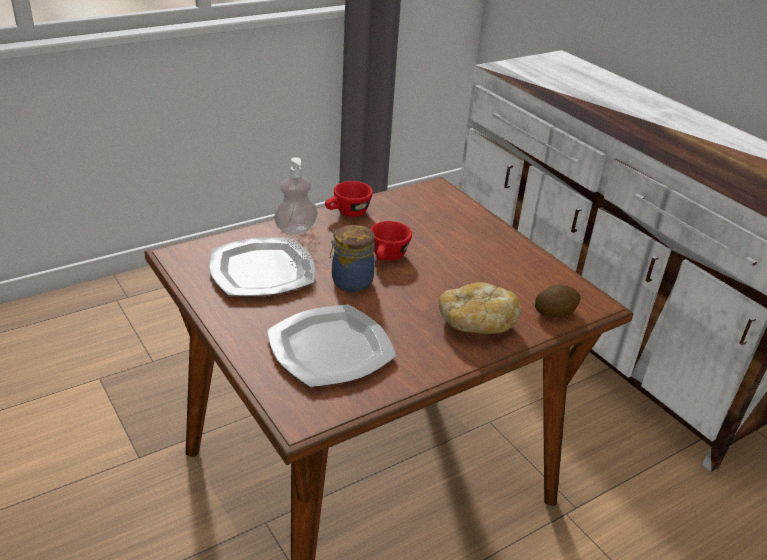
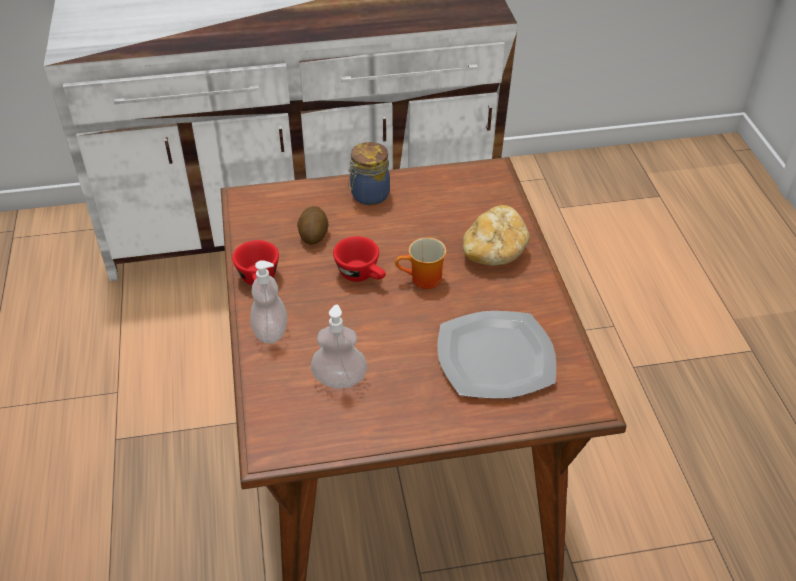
camera: 65 degrees left, 10 degrees up
(261, 270) = (339, 379): plate -> soap dispenser
(350, 281) = (392, 314): jar -> jar (368, 195)
(403, 290) = (423, 281): none -> mug
(555, 312) = (495, 198): potato -> potato (313, 234)

